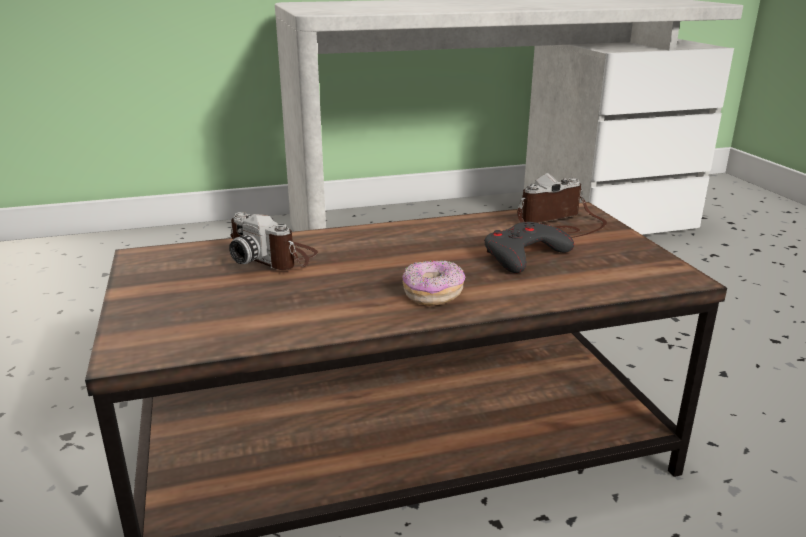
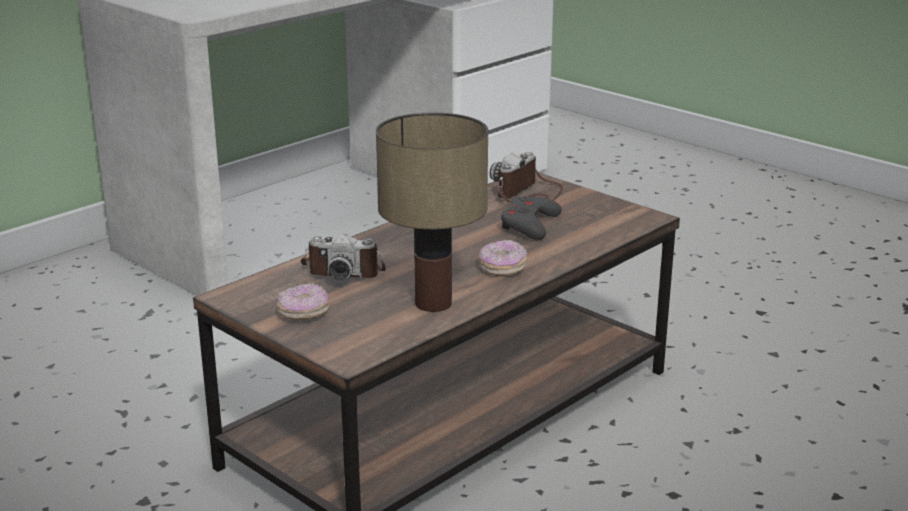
camera: 30 degrees left, 0 degrees up
(169, 290) = (303, 314): none -> donut
(304, 314) = (431, 303): none -> table lamp

